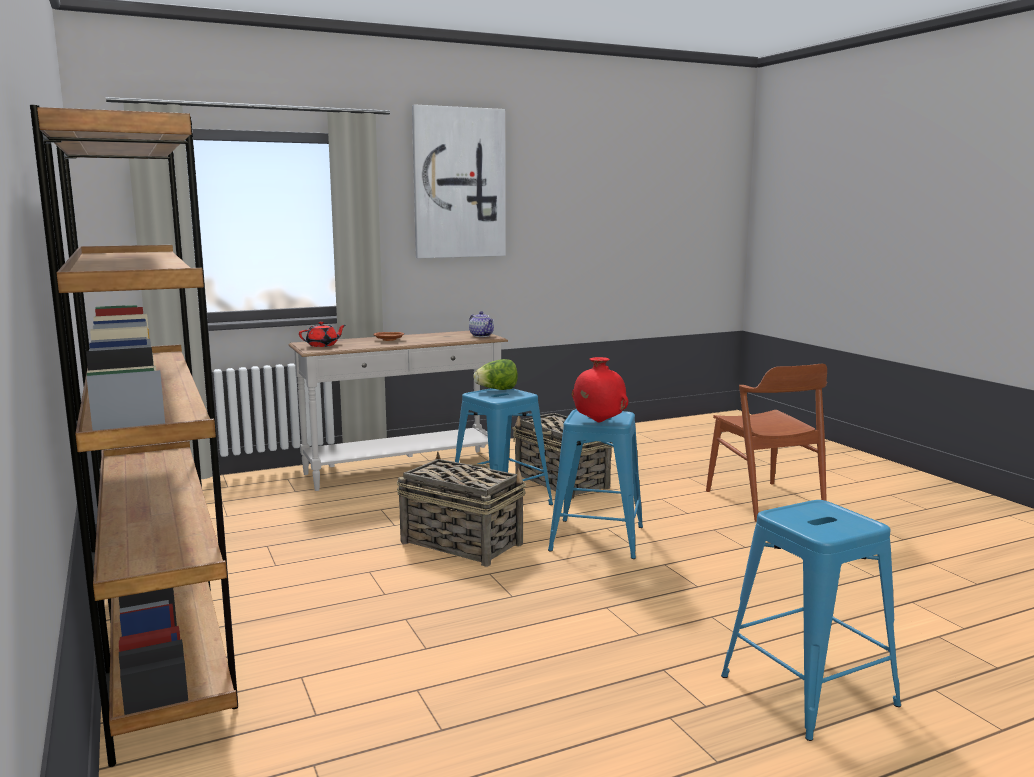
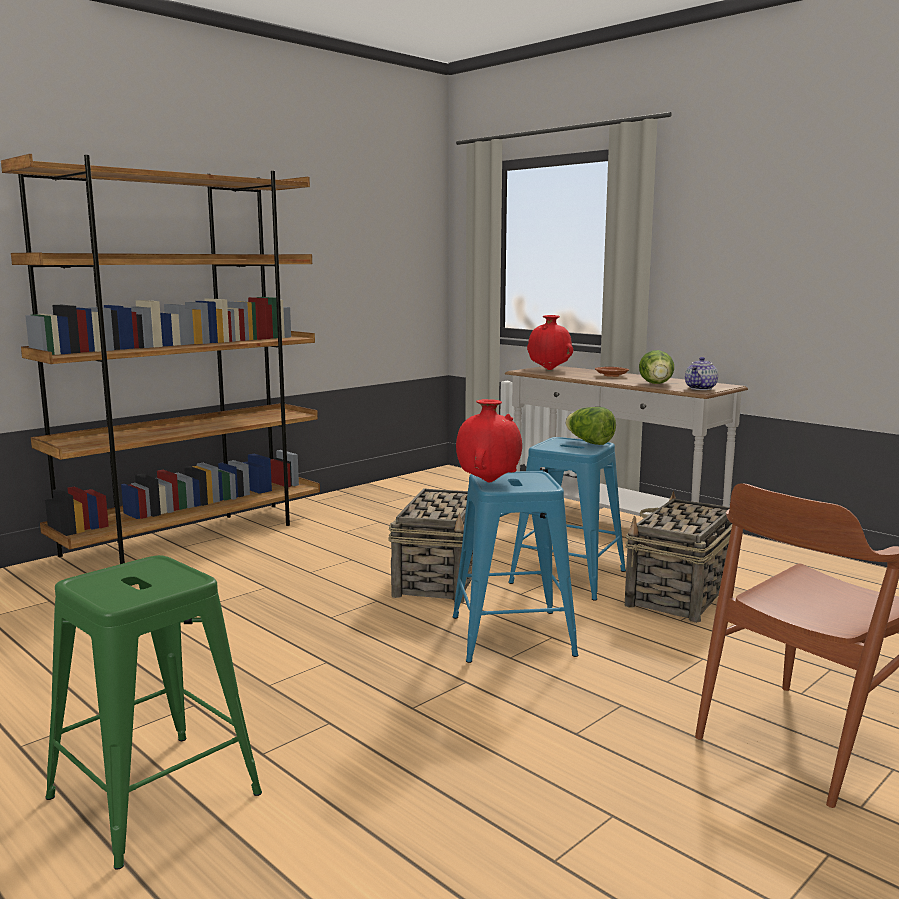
camera: 70 degrees right, 0 degrees up
(323, 345) = (549, 370): red teapot -> red vase
(449, 339) = (657, 384): none -> lettuce
(459, 183) = (764, 193): picture -> none
(808, 690) = (155, 796): blue stool -> green stool

